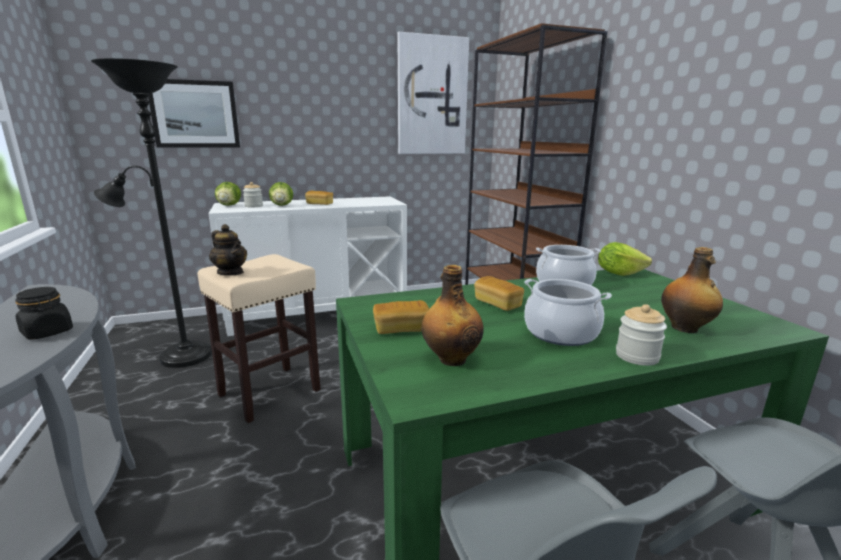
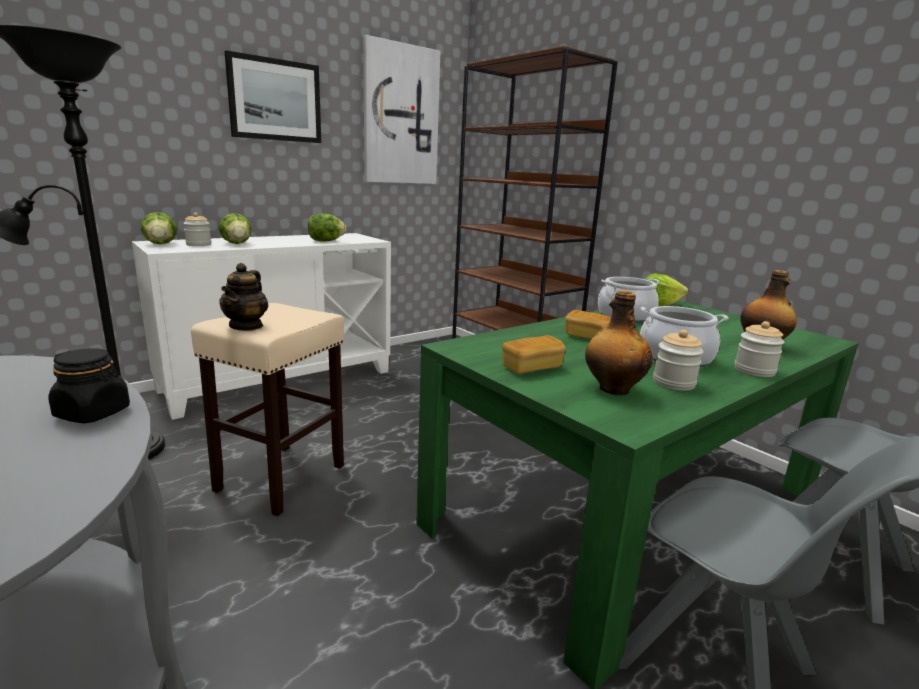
camera: 20 degrees left, 0 degrees up
(195, 114) = (101, 117): picture -> picture (275, 100)
(231, 272) = (246, 326): teapot -> teapot turned 75 degrees clockwise
(319, 204) = (284, 242): bread -> none
(353, 204) = (326, 241): none -> lettuce
(523, 360) = (673, 383): none -> jar

